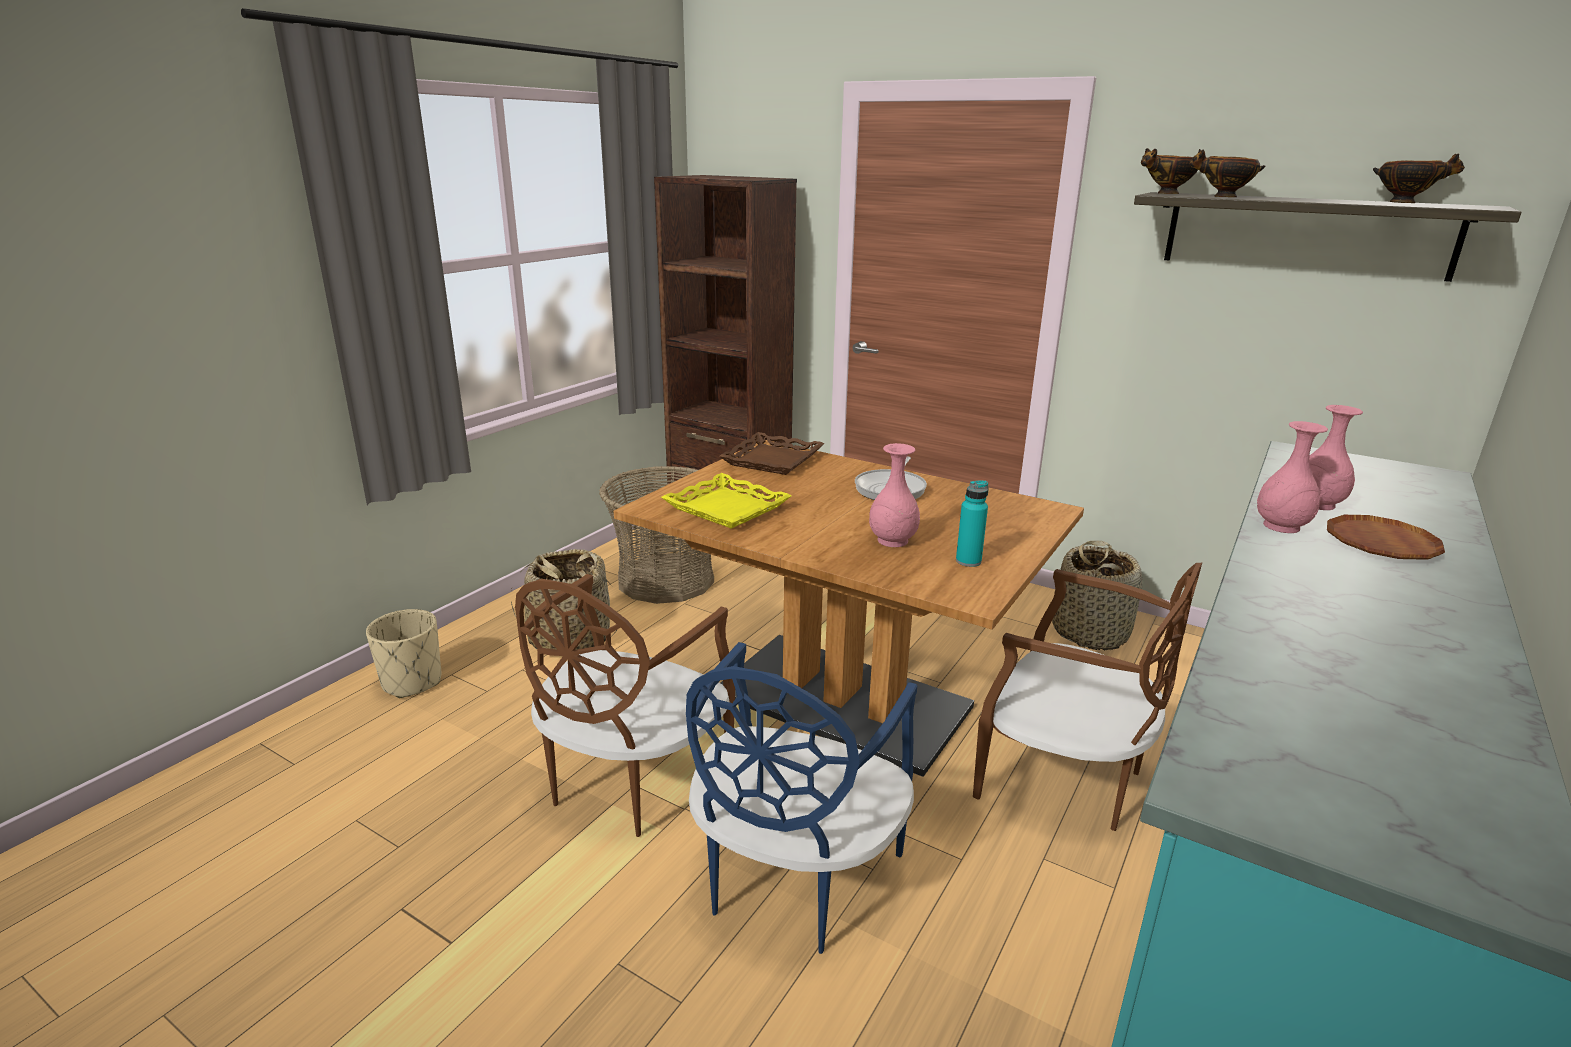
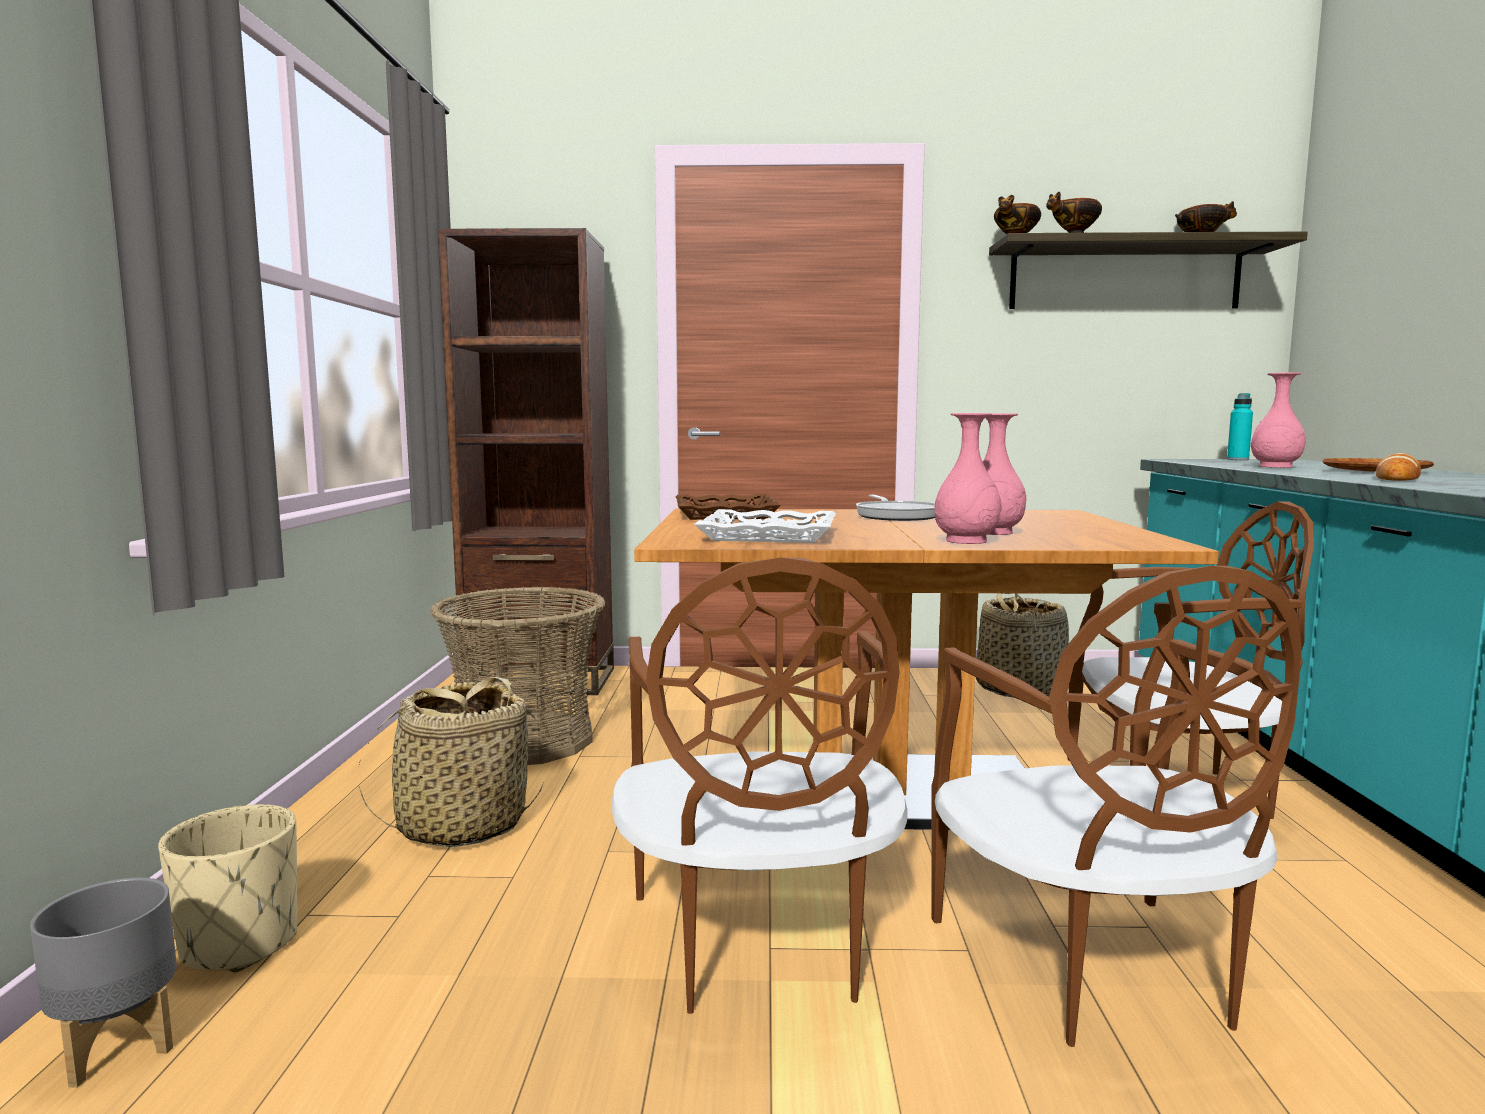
camera: 30 degrees left, 15 degrees down
(333, 720) = (120, 1046): none -> grey planter
(726, 508) = (768, 535): yellow tray -> white tray
(793, 879) = (1093, 969): blue chair -> brown chair
(968, 561) = (1092, 533): turquoise bottle -> turquoise bottle (1237, 459)
(1281, 527) = (1297, 471): pink vase -> pink vase (967, 541)
(1310, 575) = (1397, 478): none -> bread

